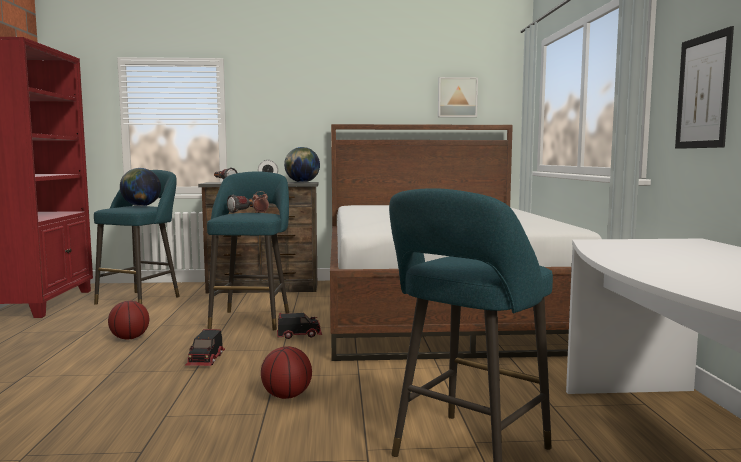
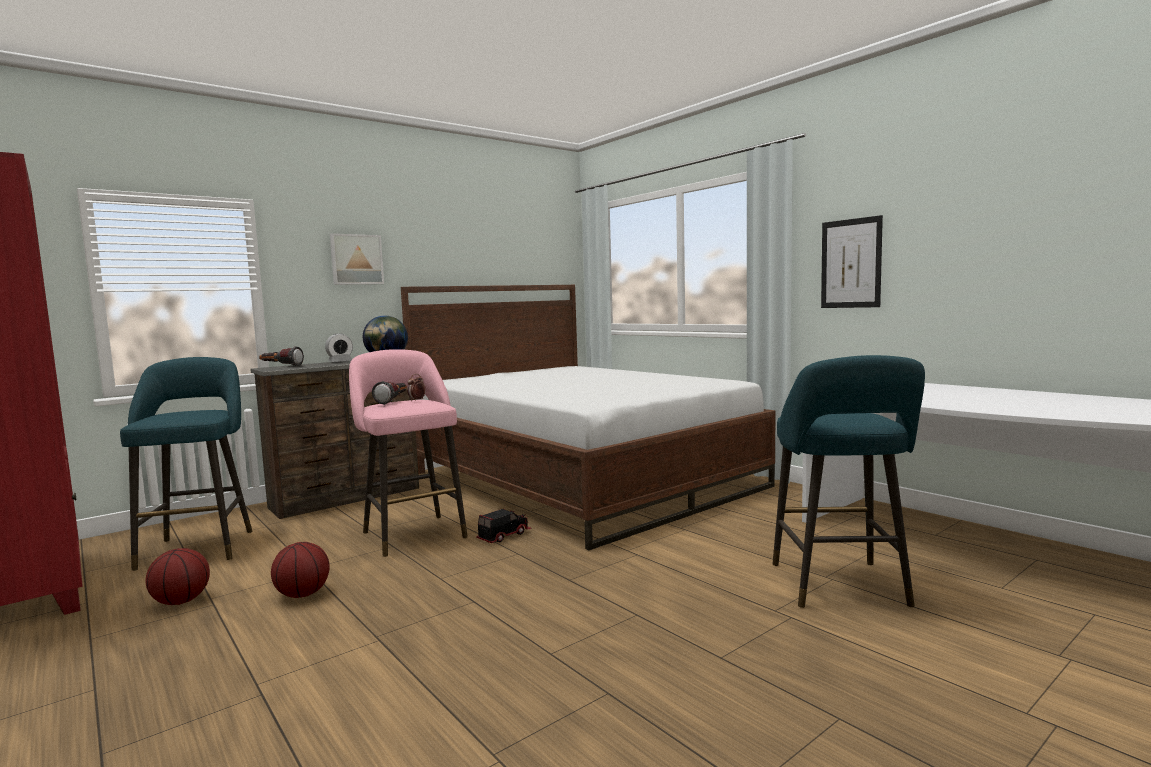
camera: 35 degrees left, 0 degrees up
(141, 206) = (191, 411): globe -> none
(206, 360) = (462, 588): toy truck -> none
(252, 319) = (412, 533): turquoise stool -> pink stool
(287, 396) = (621, 593): basketball -> basketball (181, 601)
(457, 97) = (522, 256): picture -> picture (356, 259)

